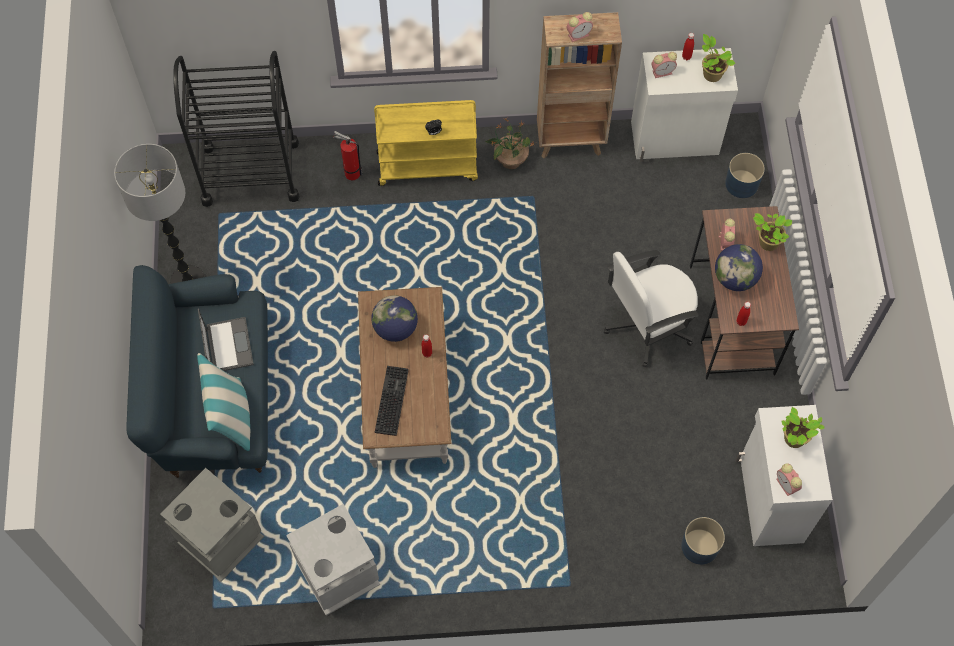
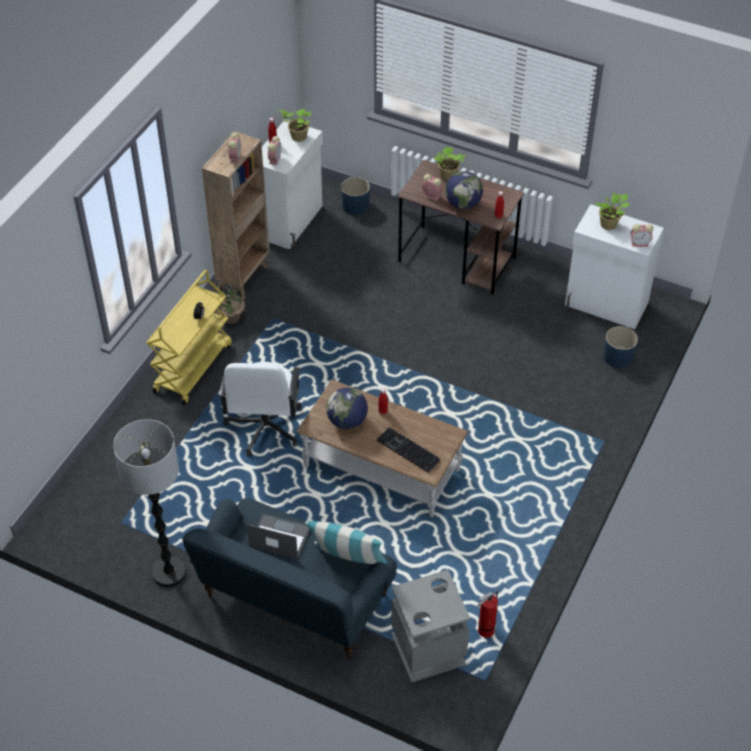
camera: 60 degrees left, 15 degrees down
(250, 172) = (99, 484): black cart -> none
(338, 575) = (509, 581): grey trash can -> none
(350, 173) = (157, 418): fire extinguisher -> fire extinguisher (484, 632)
(647, 326) = (429, 305): white office chair -> white office chair (264, 427)

